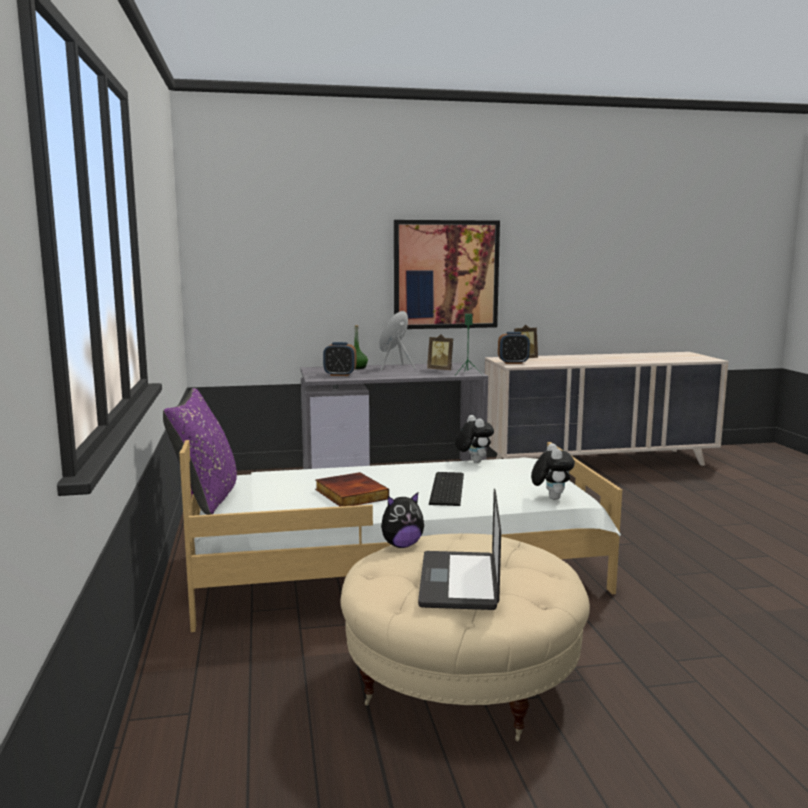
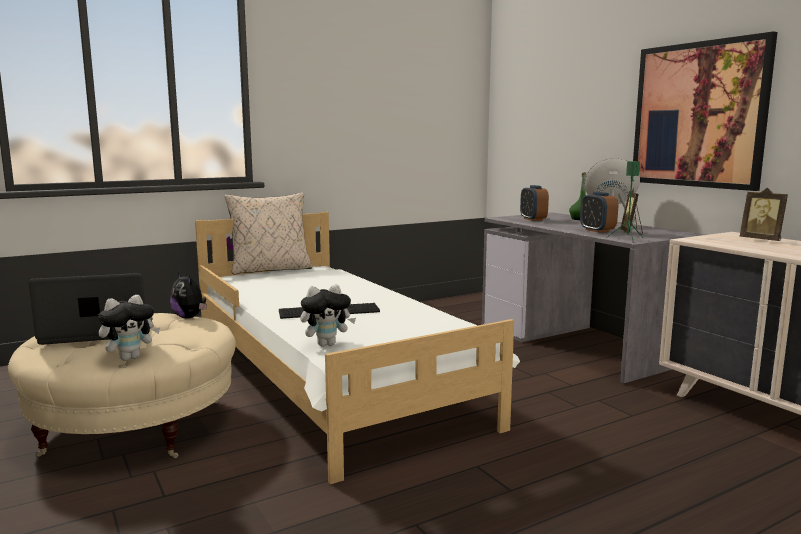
camera: 70 degrees right, 0 degrees up
(207, 498) = (271, 269): purple pillow -> beige pillow
(349, 494) = (294, 291): book -> none
(473, 461) = (434, 311): plush toy -> plush toy (130, 358)
(513, 363) = (712, 239): alarm clock -> alarm clock (597, 230)

